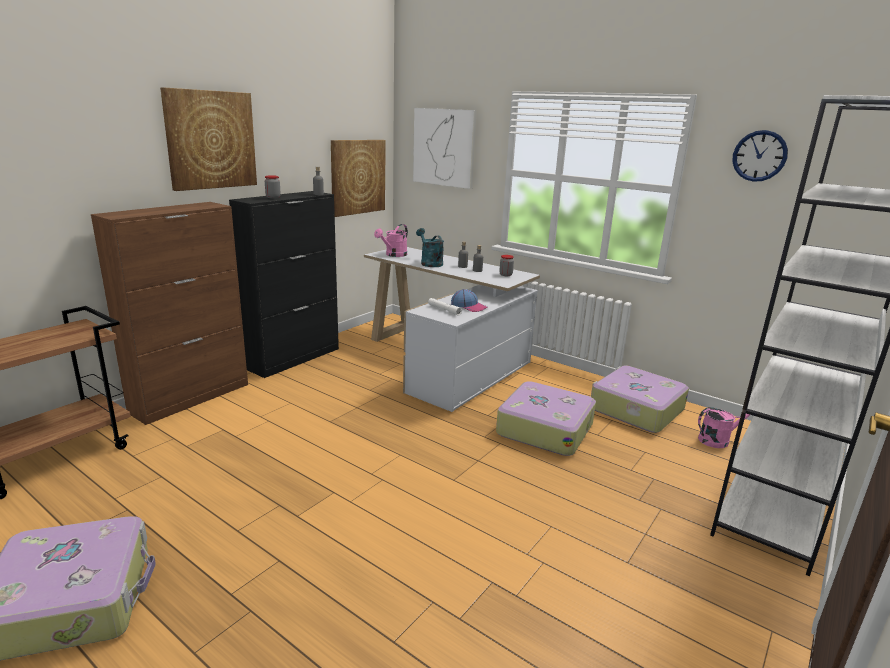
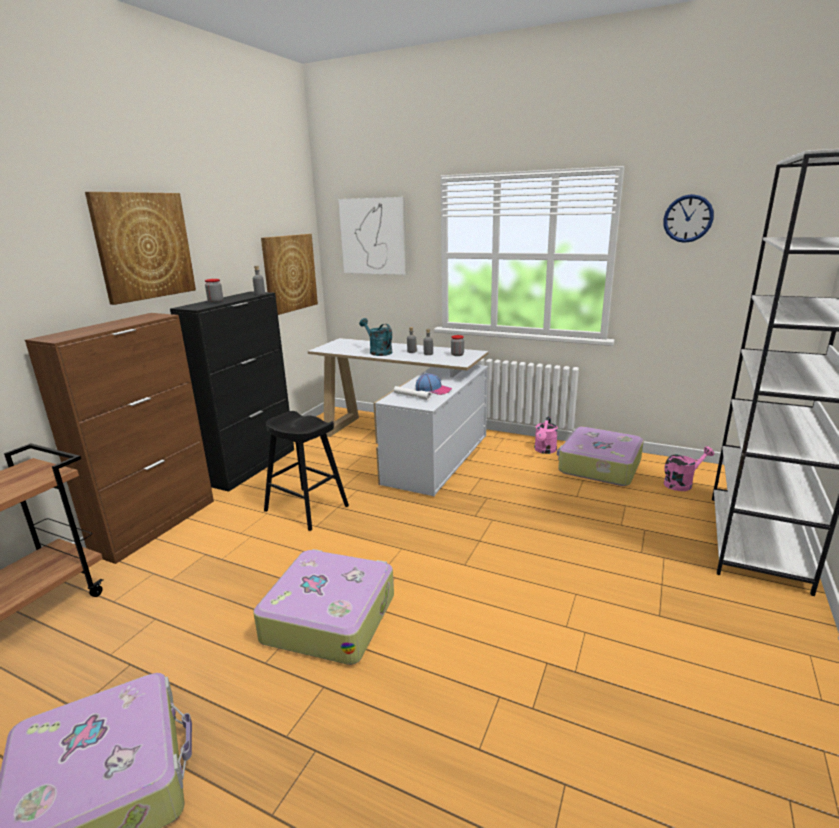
camera: 10 degrees left, 0 degrees up
(327, 404) = (306, 508): none -> black stool
(394, 255) = (338, 348): pink watering can -> pink watering can (544, 450)
(544, 428) = (527, 498): suitcase -> suitcase (329, 617)

